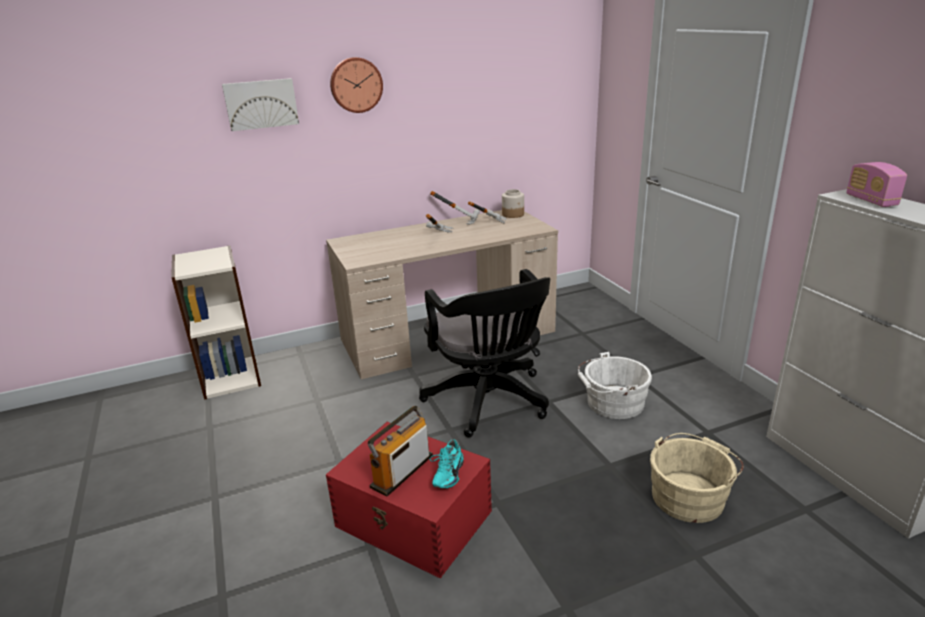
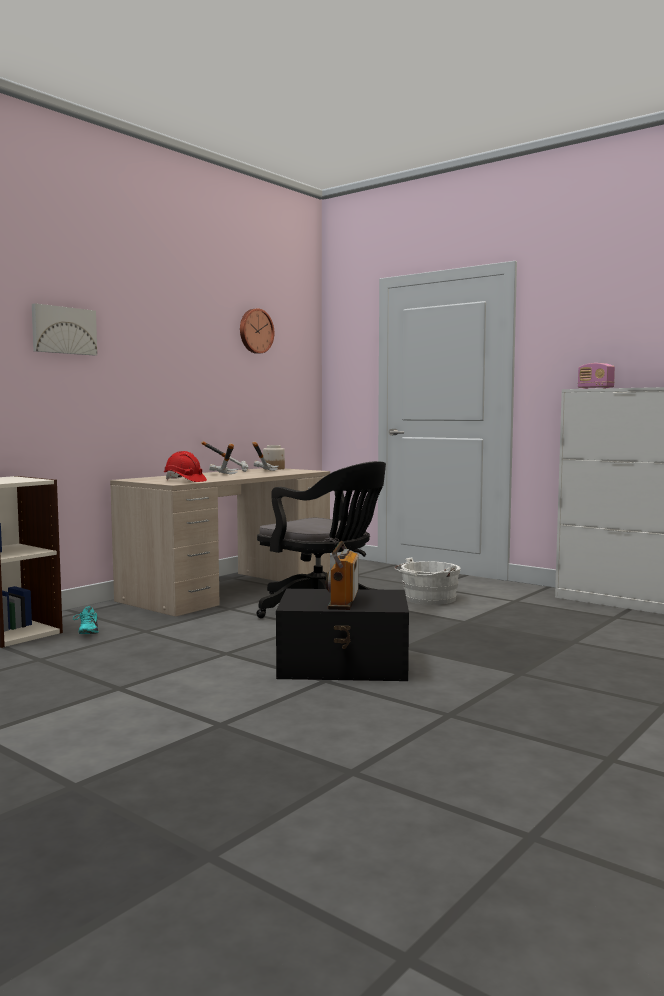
camera: 30 degrees left, 20 degrees down
(356, 85) = (145, 328): wall clock -> wall clock (255, 331)
(375, 255) = (184, 481): none -> red hard hat
(414, 520) = (345, 664): red storage box -> black storage box
(446, 474) = (382, 597): turquoise shoe -> turquoise shoe (86, 632)
(690, 495) = (538, 623): beige bucket -> none

